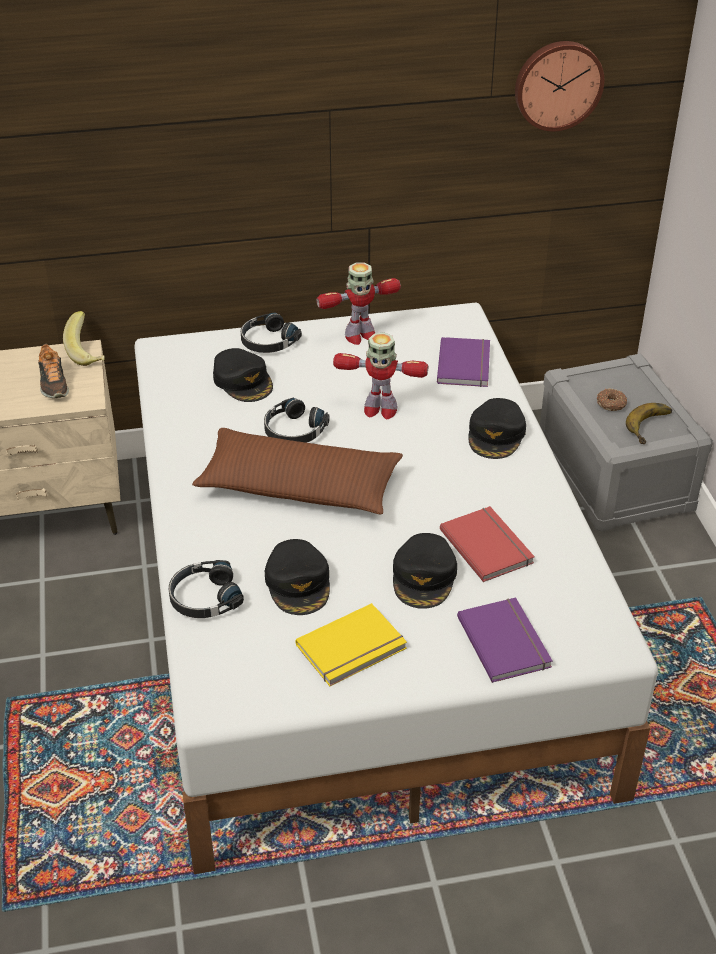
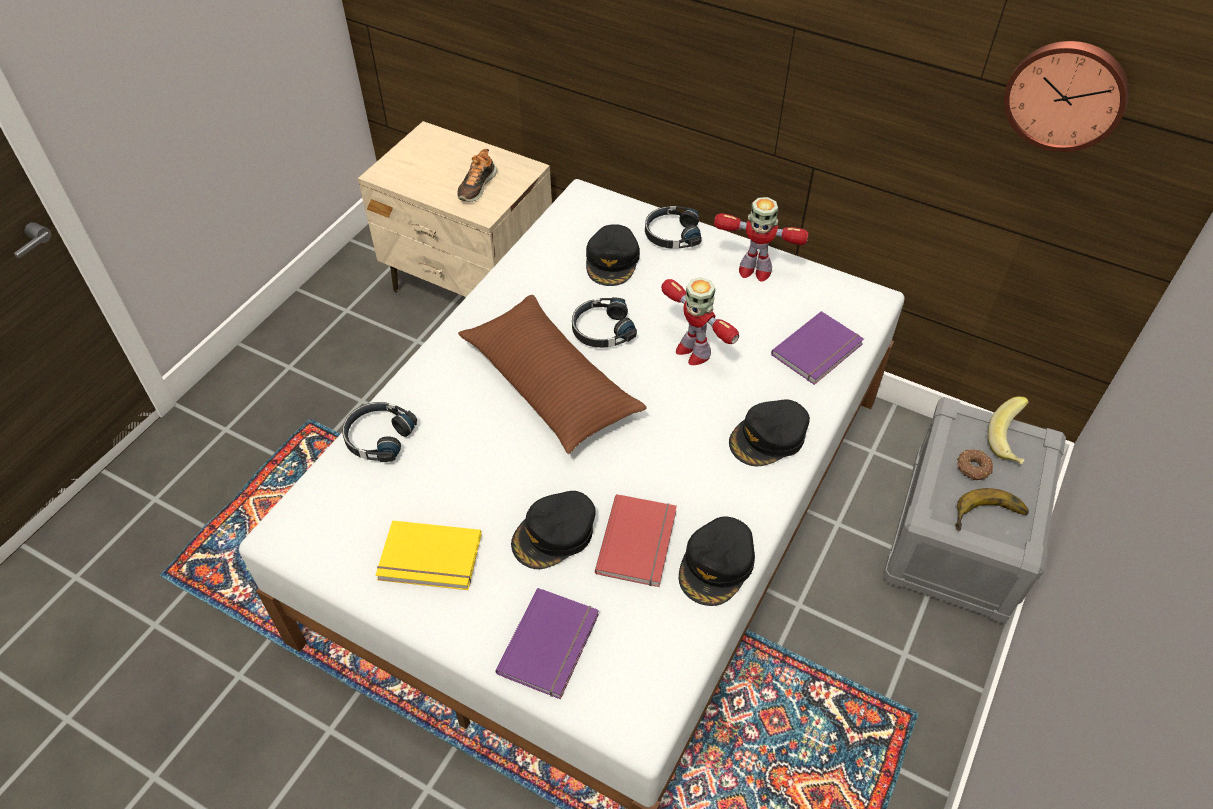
camera: 40 degrees right, 10 degrees up
(89, 353) = (528, 173): banana -> banana (1010, 442)
(299, 583) = (455, 471): black cap -> black cap (717, 566)

